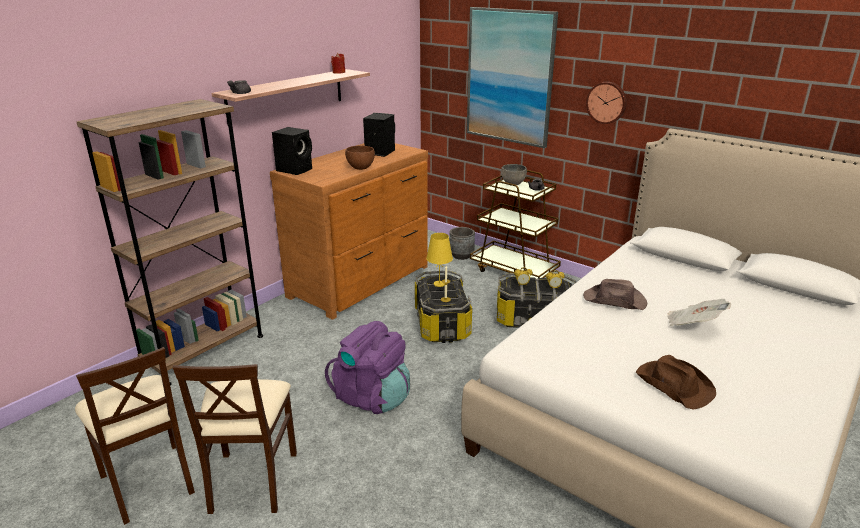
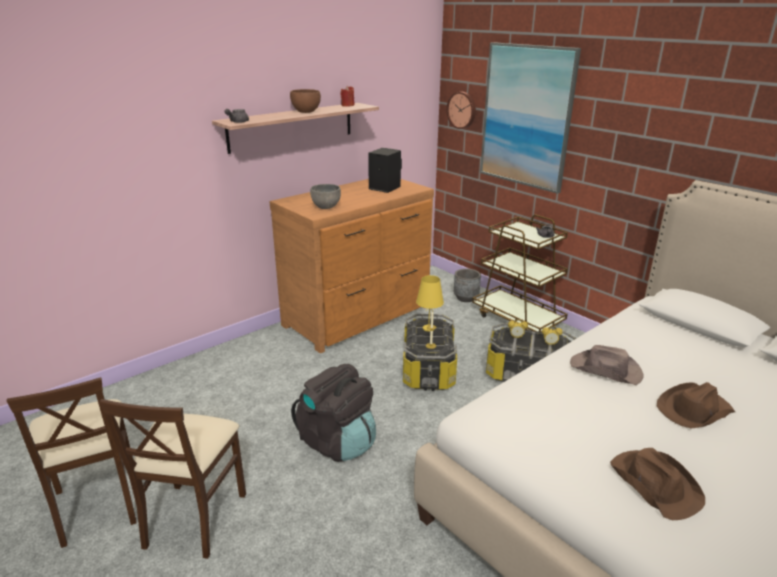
camera: 10 degrees right, 0 degrees up
(204, 351) = (190, 373): brown bookcase -> none
(295, 169) = (294, 201): black speaker -> none
(361, 167) = (359, 203): brown bowl -> brown bowl (306, 112)
(372, 397) = (337, 442): purple backpack -> black backpack
(513, 184) = (522, 229): grey bowl -> grey bowl (326, 207)
(607, 102) = (627, 148): wall clock -> wall clock (462, 110)
(693, 325) = (694, 410): newspaper -> brown hat

